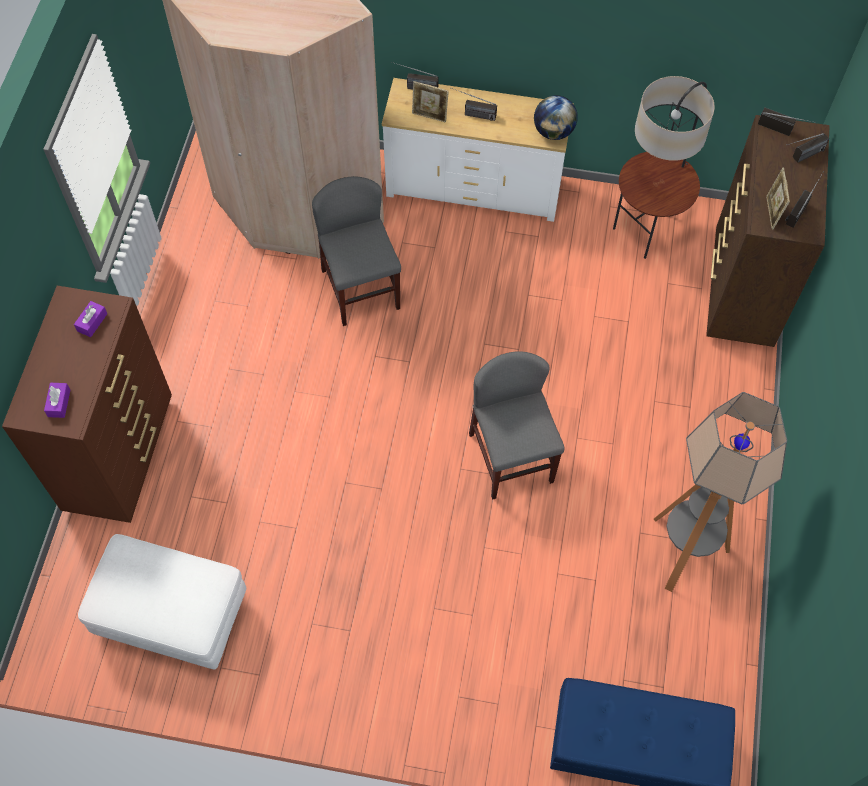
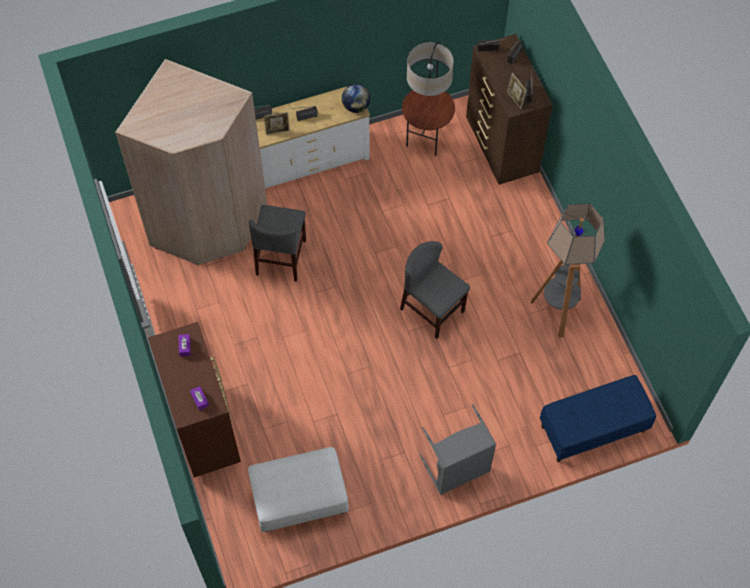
camera: 30 degrees left, 0 degrees up
(361, 289) = (281, 257): grey chair -> grey chair turned 120 degrees counterclockwise
(404, 698) = (458, 470): none -> grey laundry basket

